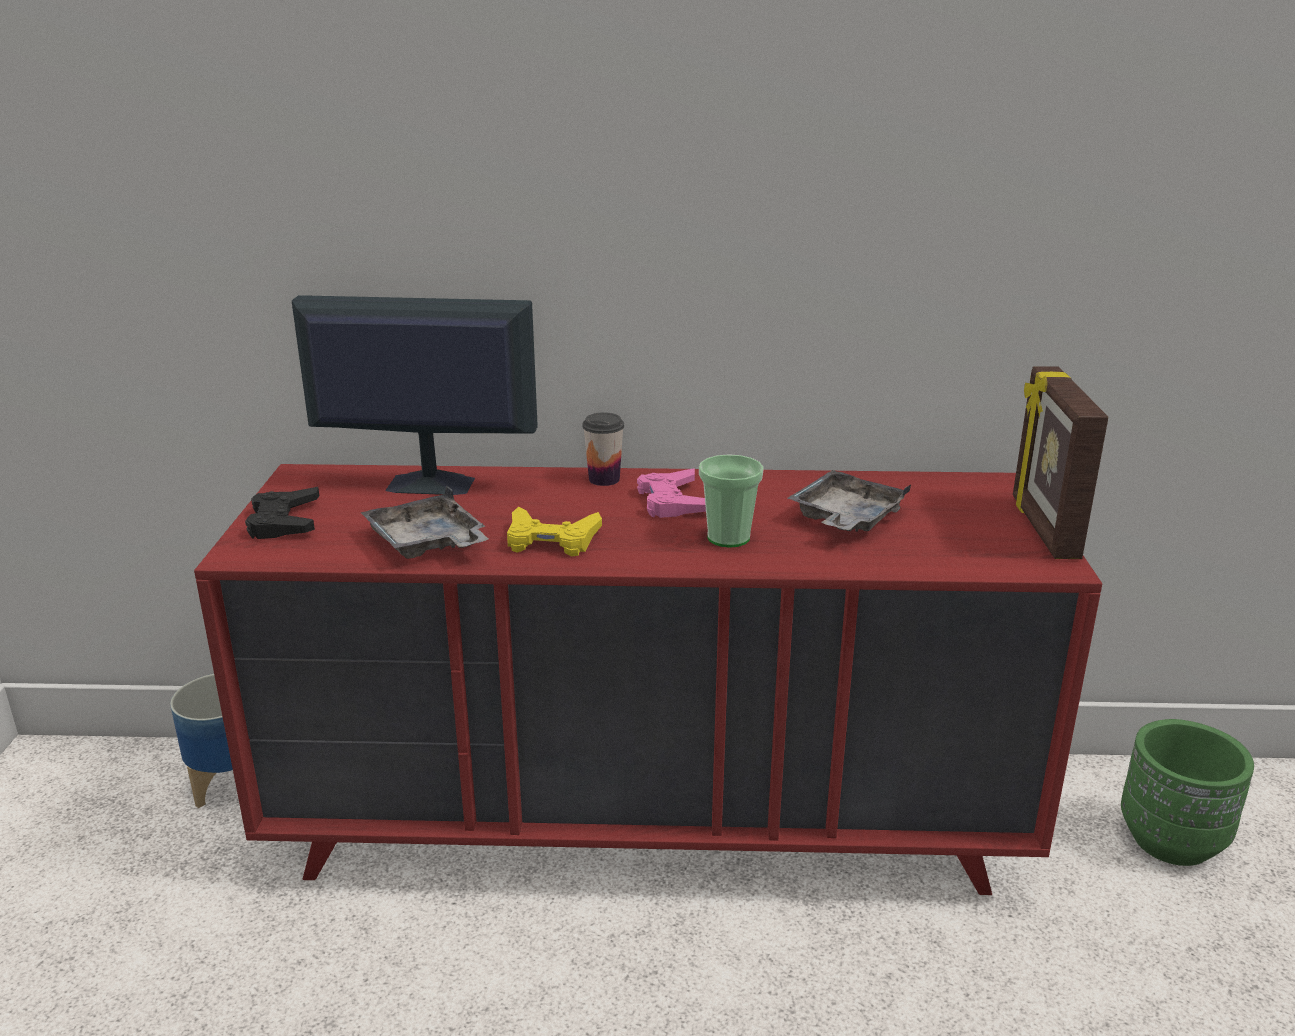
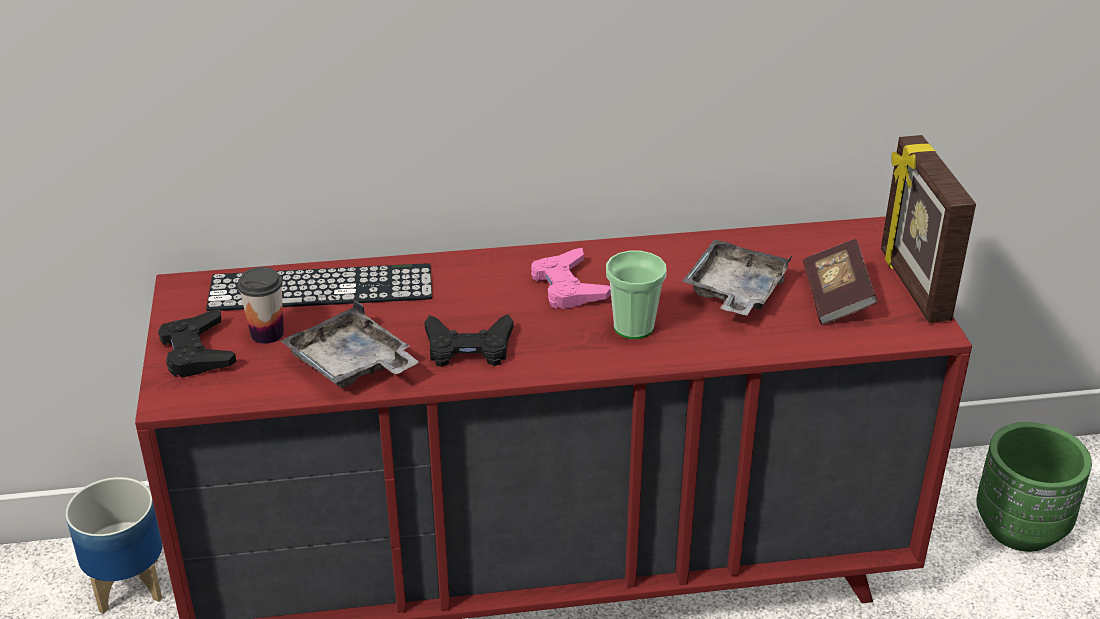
camera: 10 degrees left, 10 degrees up
(428, 484) = (321, 288): monitor -> keyboard
(551, 540) = (468, 348): yellow game controller -> black game controller
(604, 479) = (493, 264): cup -> cup (267, 333)
(955, 532) = (836, 298): none -> book

